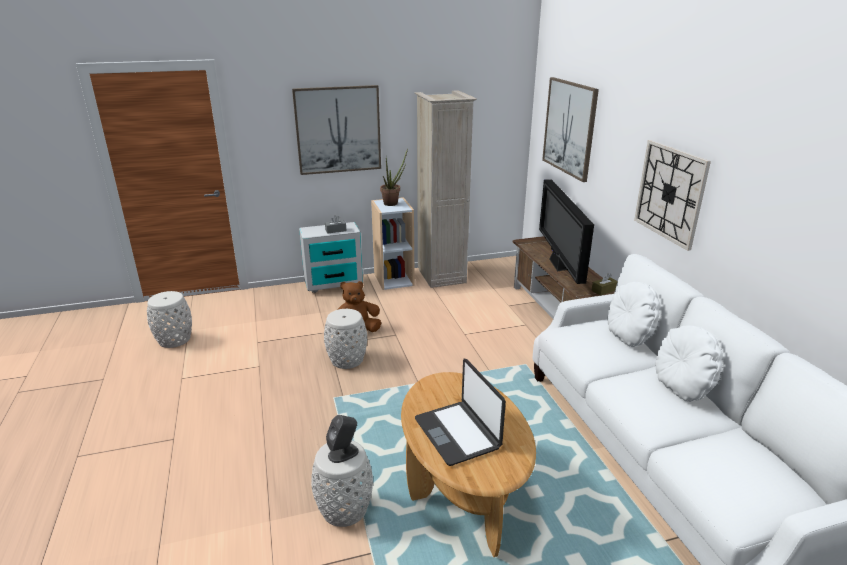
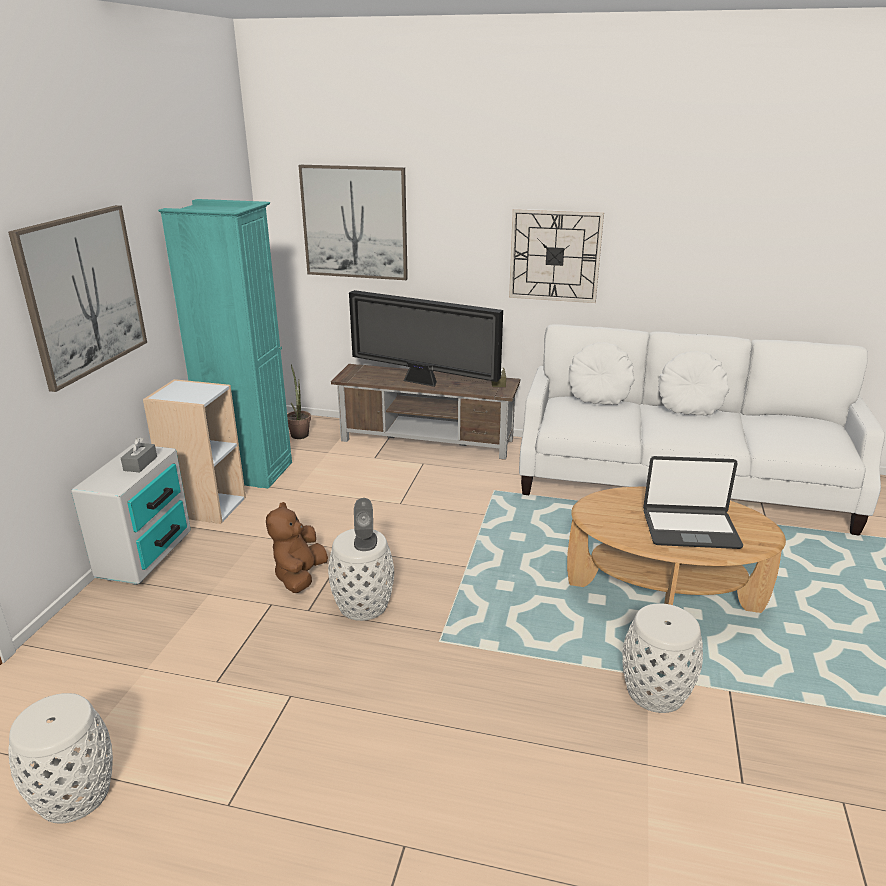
camera: 60 degrees left, 0 degrees up
(343, 453) = (665, 618): grey speaker -> grey speaker (365, 541)
(393, 203) = (183, 389): potted plant -> potted plant (299, 433)
(442, 276) = (250, 471): beige cabinet -> turquoise cabinet

